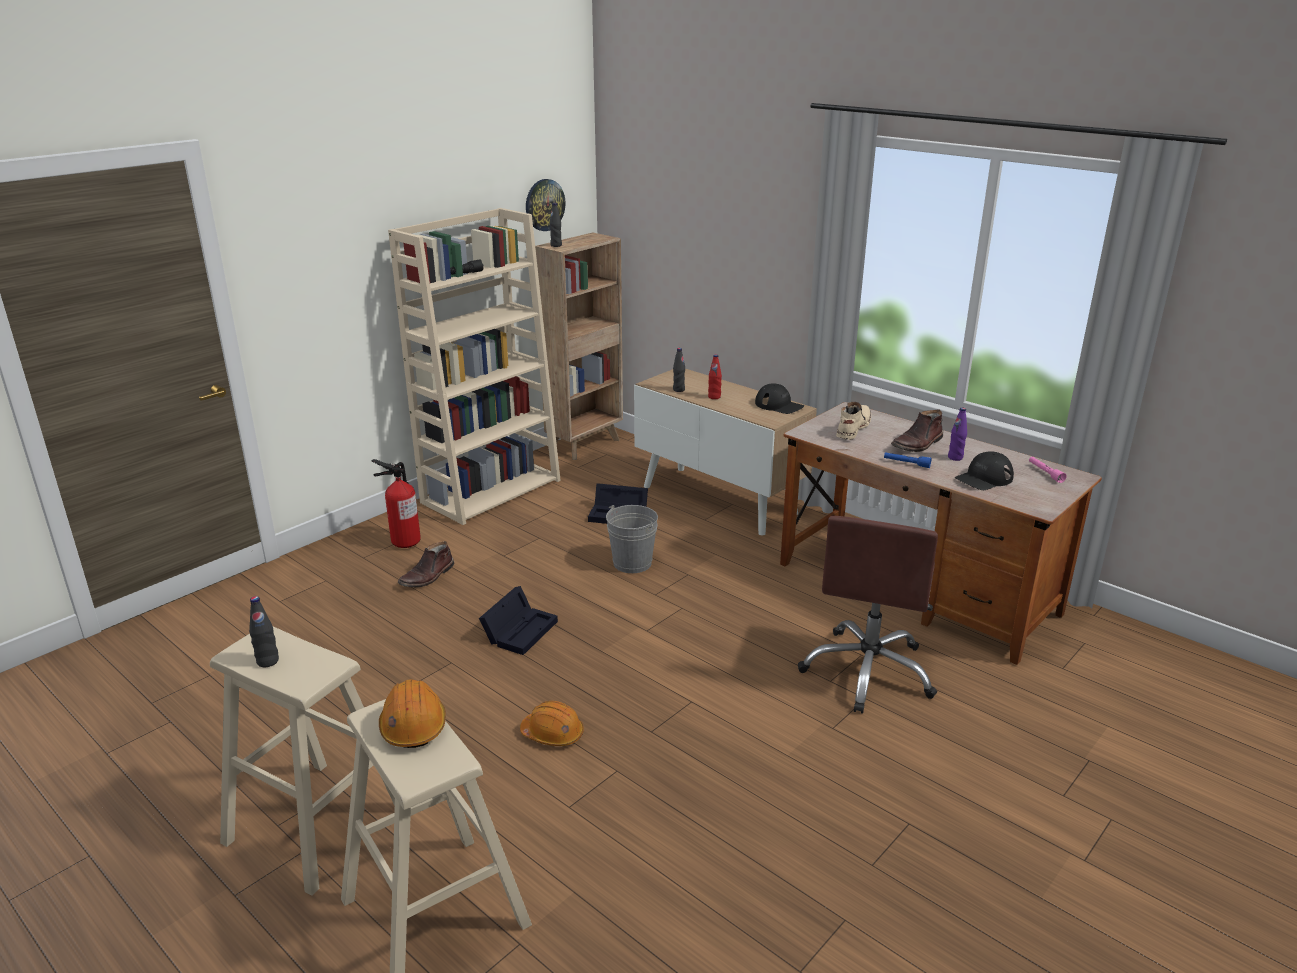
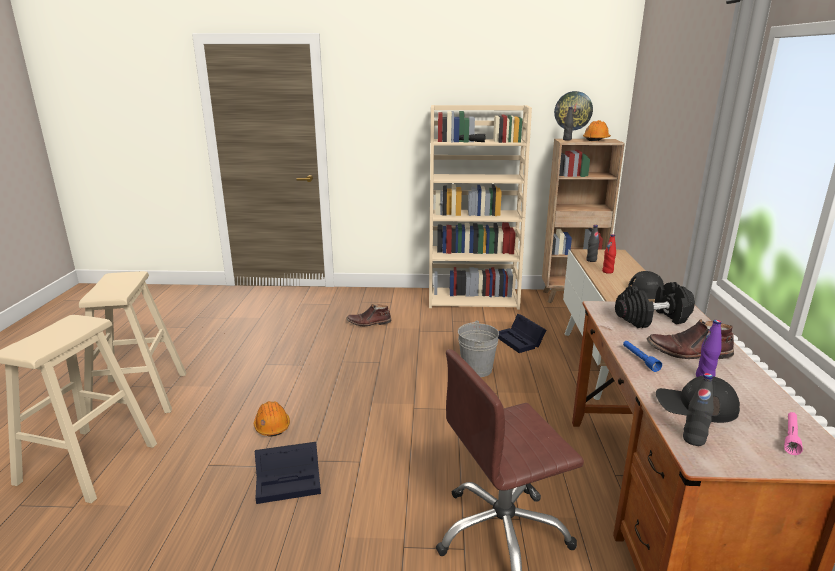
camera: 50 degrees right, 5 degrees down
(268, 661) = (111, 283): black bottle -> black bottle (693, 440)
(406, 542) = (390, 303): fire extinguisher -> none
(413, 725) = (68, 331): orange hard hat -> orange hard hat (596, 140)
(520, 630) = (357, 369): black storage box -> black storage box (290, 481)
(852, 428) = (652, 319): beige boot -> black dumbbell

